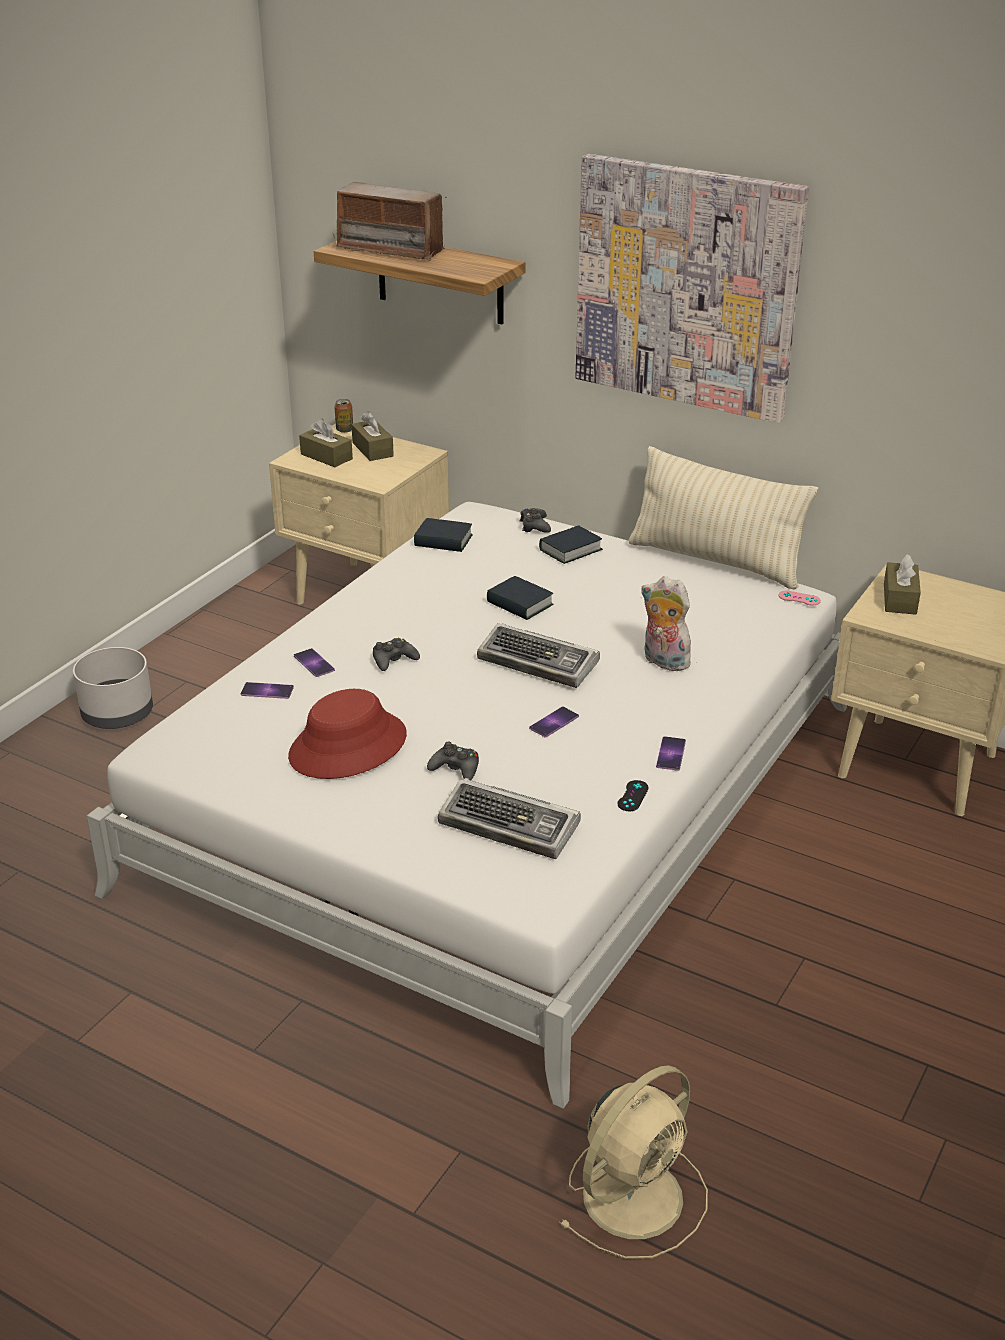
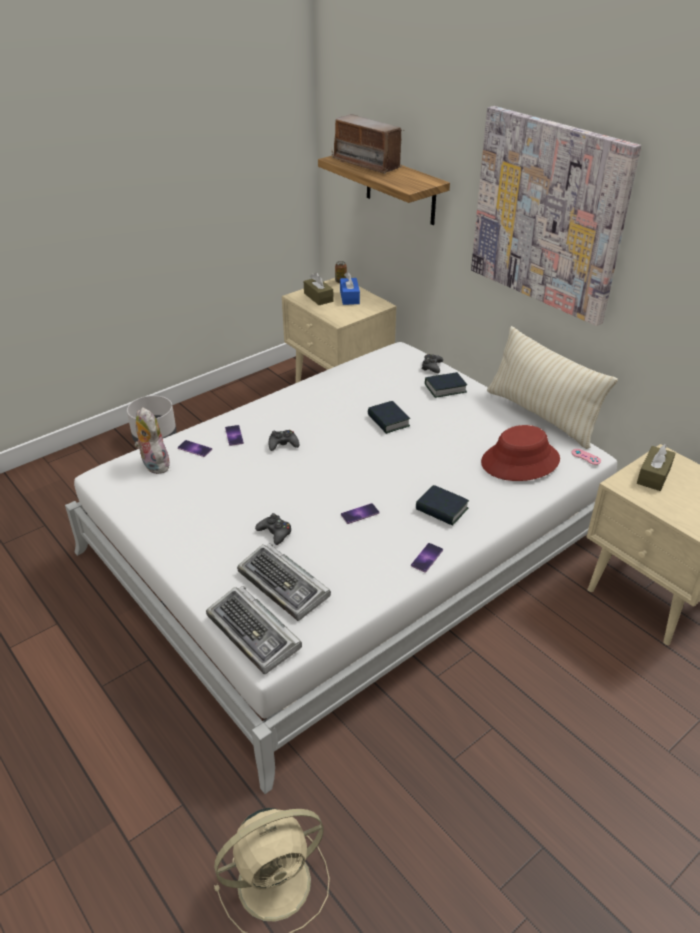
camera: 20 degrees right, 5 degrees up
(348, 747) = (217, 500): red hat -> red hat (520, 461)
(372, 449) = (349, 297): brown tissue box -> blue tissue box
(443, 541) = (366, 366): book -> book (441, 509)
(539, 662) = (375, 467): keyboard -> keyboard (254, 634)
(633, 796) = (381, 584): black game controller -> none
(663, 661) = (460, 484): plush toy -> plush toy (153, 464)

